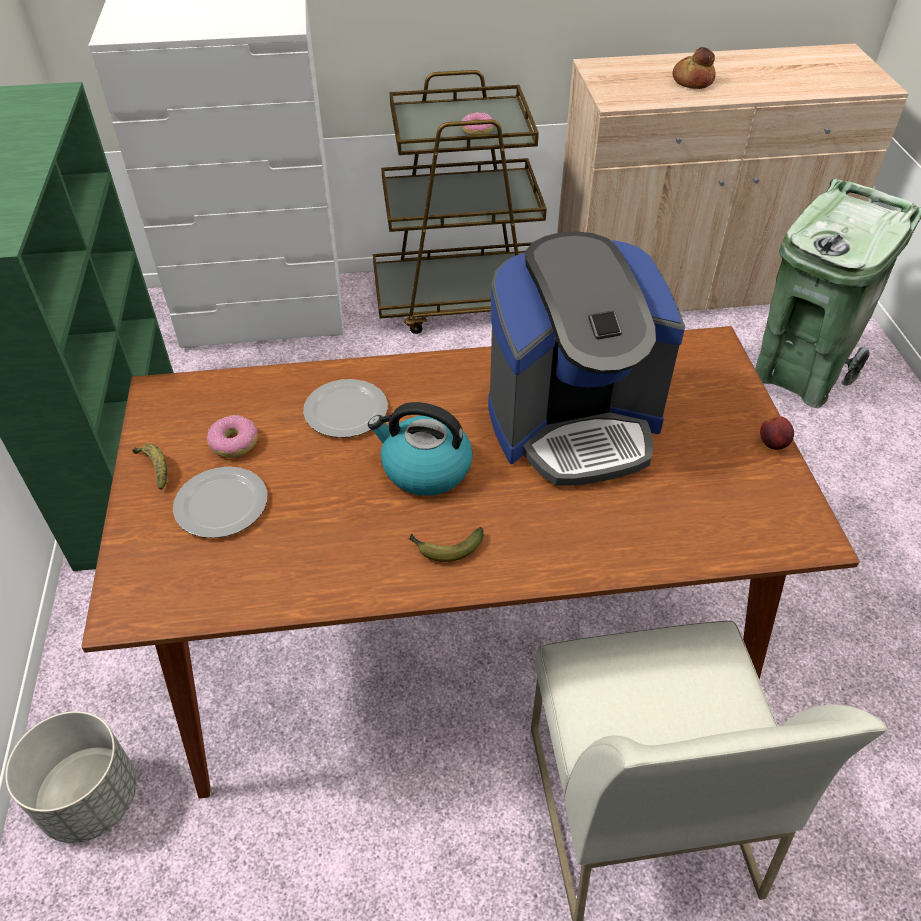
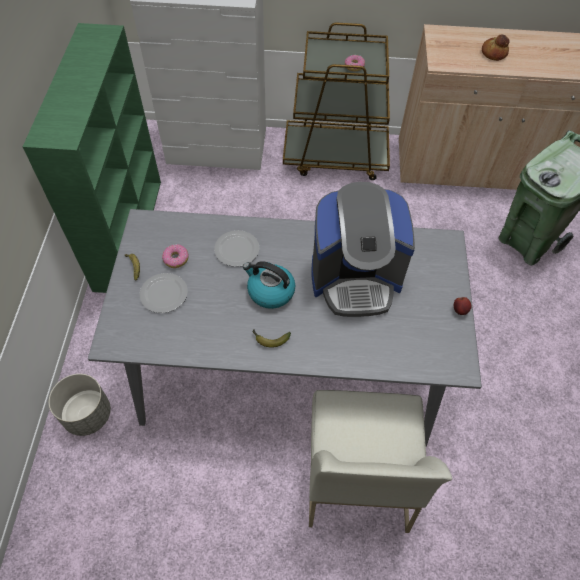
camera: 10 degrees right, 10 degrees up
(462, 631) = (288, 364): brown dining table -> grey dining table

